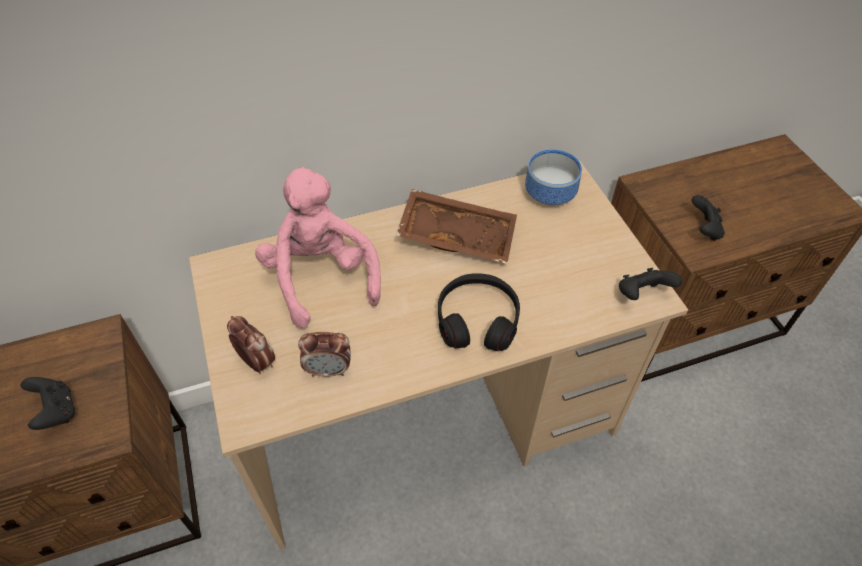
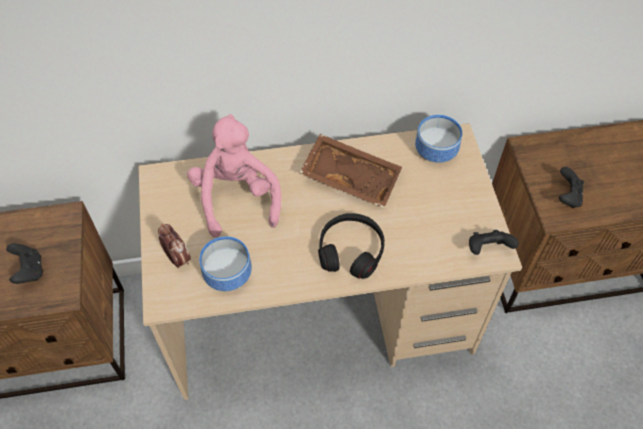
camera: 10 degrees right, 5 degrees up
(329, 370) = (230, 273): alarm clock -> bowl

